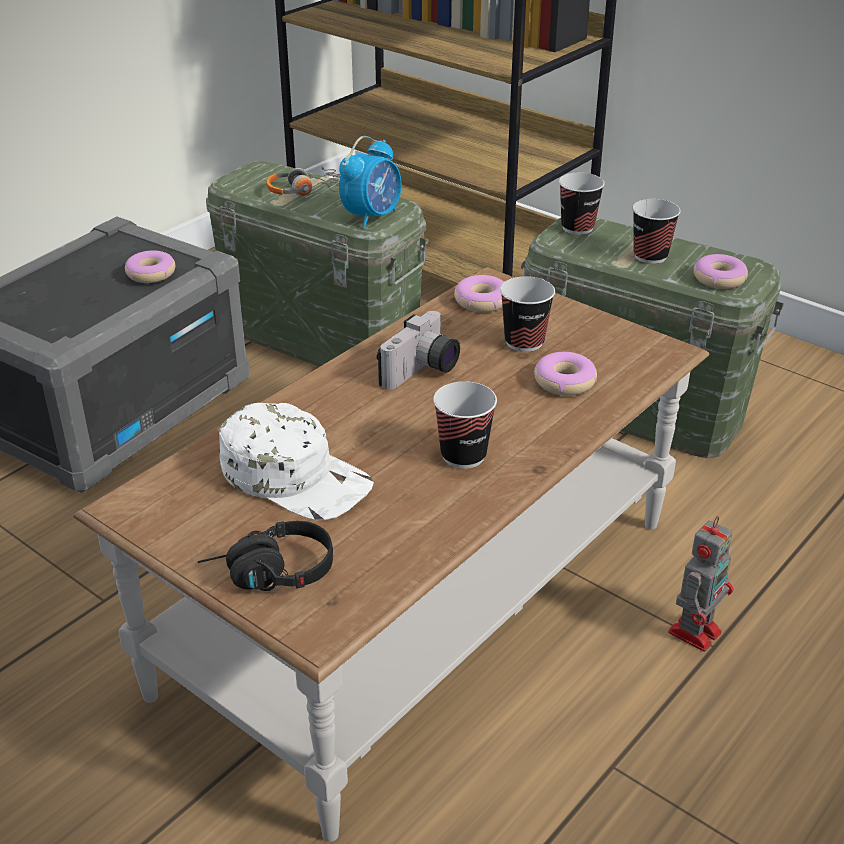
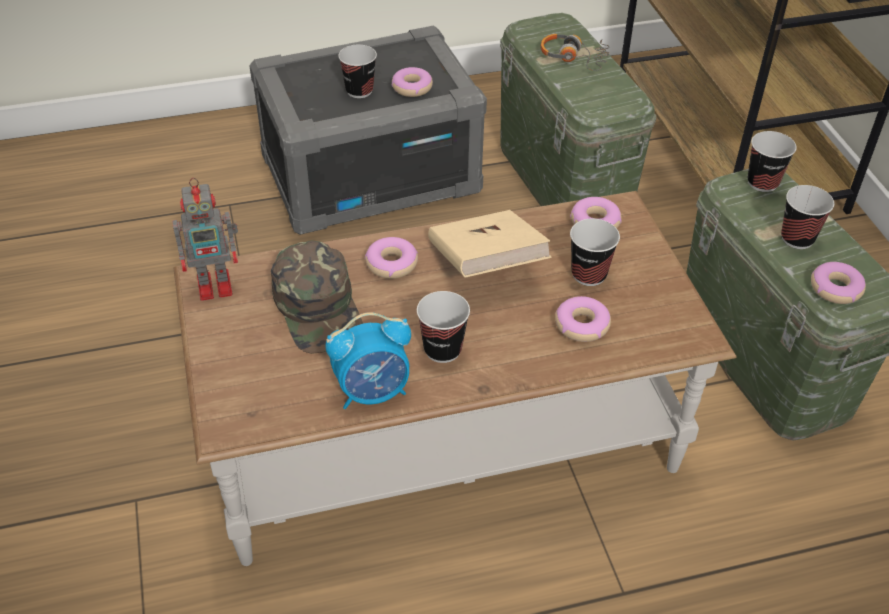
camera: 35 degrees right, 10 degrees up
(93, 295) = (359, 91): none -> cup
(269, 576) = (233, 373): black headphones -> none
(296, 476) = (319, 308): white cap -> green cap
(328, 408) = (392, 264): none -> donut
(372, 216) = (601, 103): alarm clock -> alarm clock (373, 392)
(422, 372) = (486, 265): camera -> beige book
(696, 630) = (622, 572): toy robot -> toy robot (217, 284)

